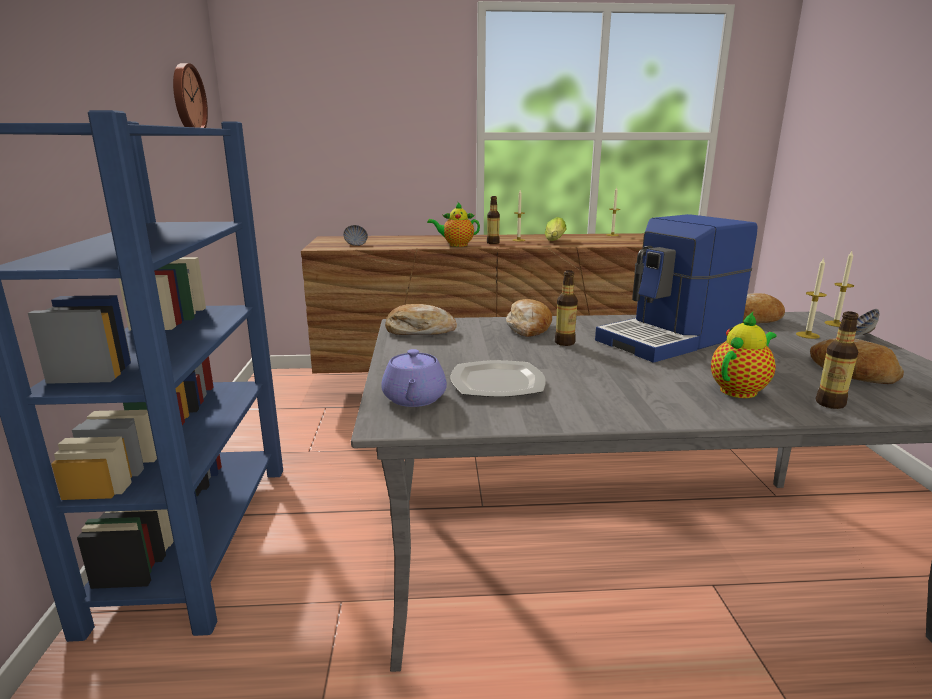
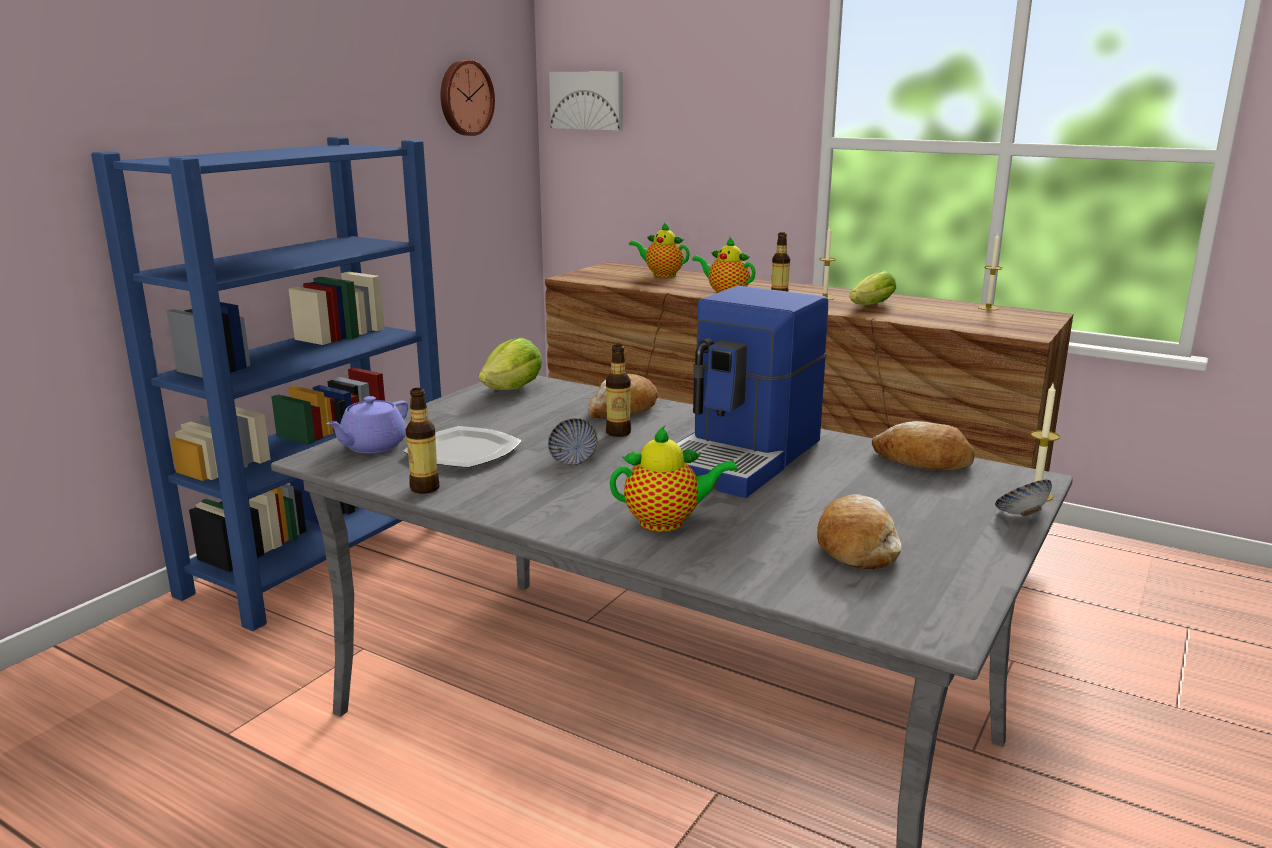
camera: 35 degrees right, 0 degrees up
(274, 108) = (588, 100): none -> picture
(356, 244) = (616, 278): bowl -> bowl (573, 460)
(381, 239) = (661, 274): none -> teapot
(419, 331) = (513, 389): bread -> lettuce
(670, 339) = (743, 457): coffee machine -> coffee machine turned 60 degrees counterclockwise
(807, 335) = (941, 496): candle -> none
(830, 403) = (723, 562): bottle -> bottle (425, 488)

